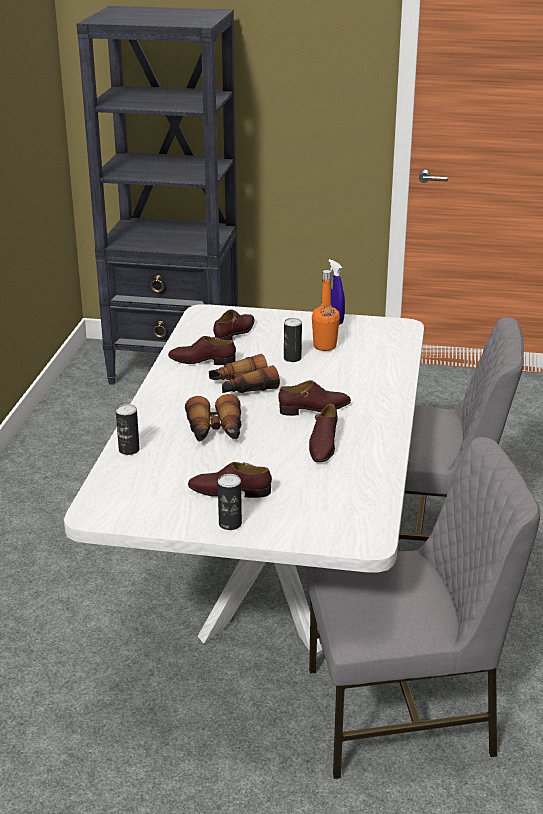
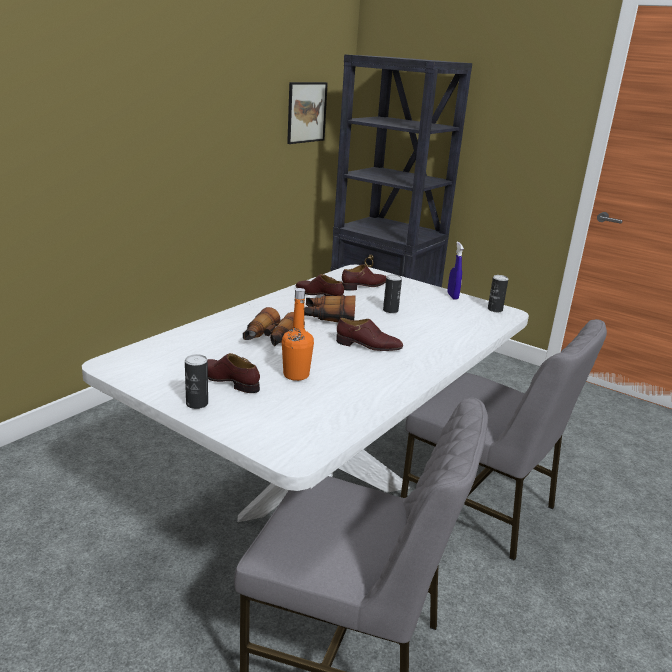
camera: 25 degrees right, 5 degrees down
(26, 102) = (306, 112): none -> picture
(129, 450) = (192, 333): can -> can (495, 309)
(323, 445) = (344, 372): brown shoe -> none
(325, 346) = (426, 309): orange bottle -> orange bottle (296, 375)

